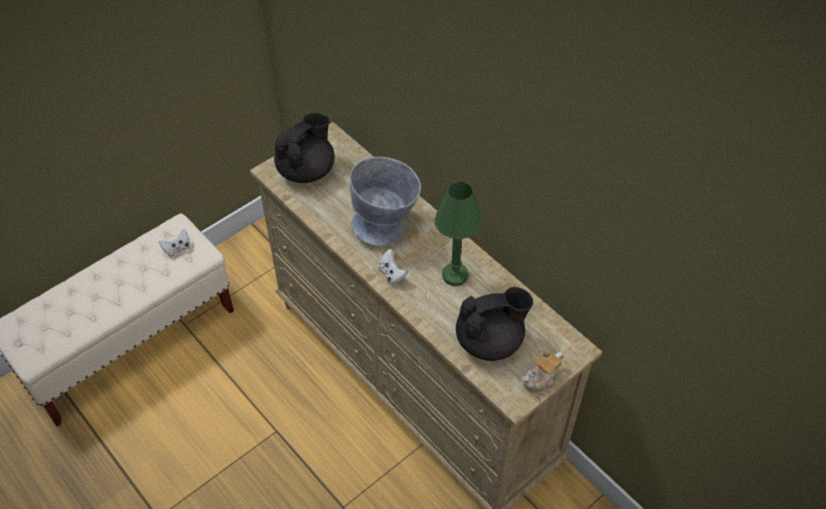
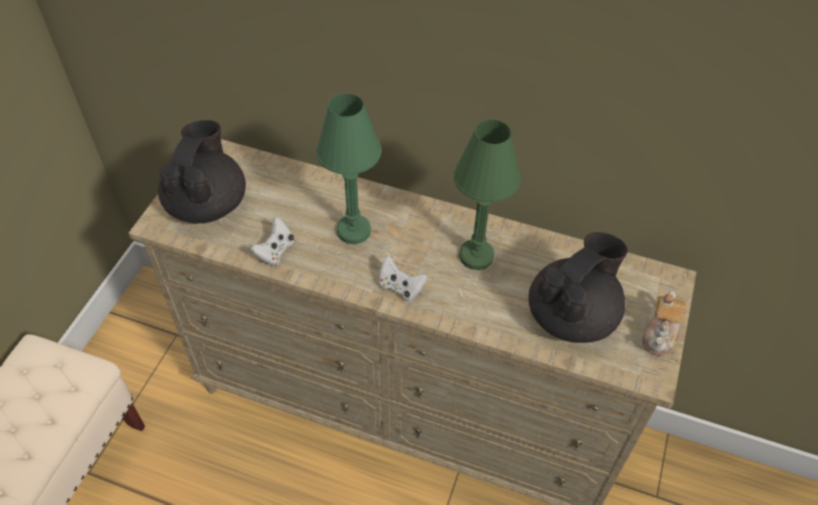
camera: 30 degrees left, 0 degrees up
(177, 248) = (48, 381): white game controller -> white game controller (275, 251)
(386, 225) = (353, 231): grey bowl -> green table lamp

